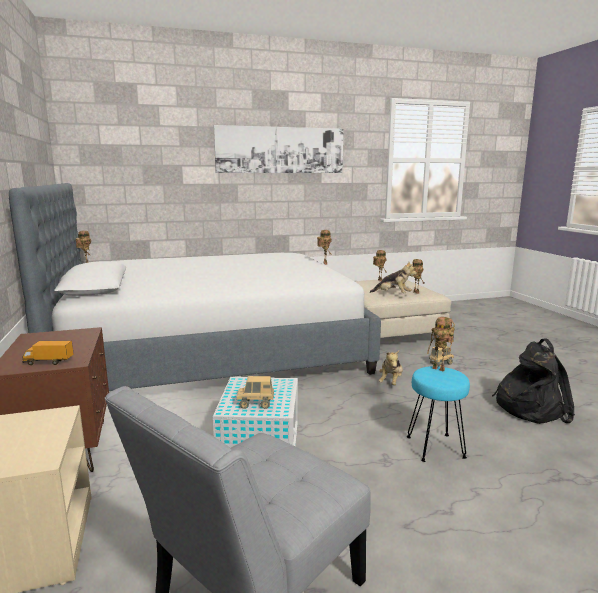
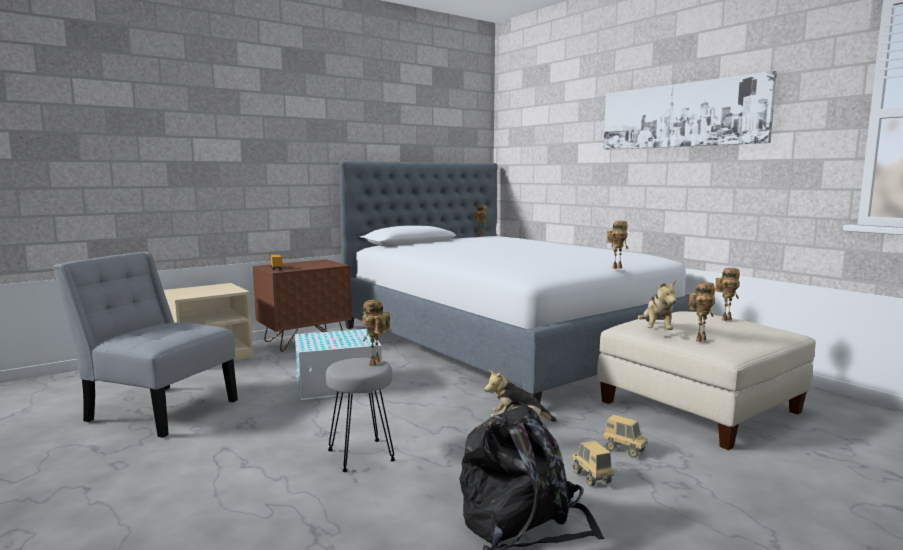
camera: 70 degrees right, 5 degrees down
(256, 404) = (318, 340): toy truck -> toy truck (591, 478)
(434, 447) = (361, 455): turquoise stool -> grey stool

